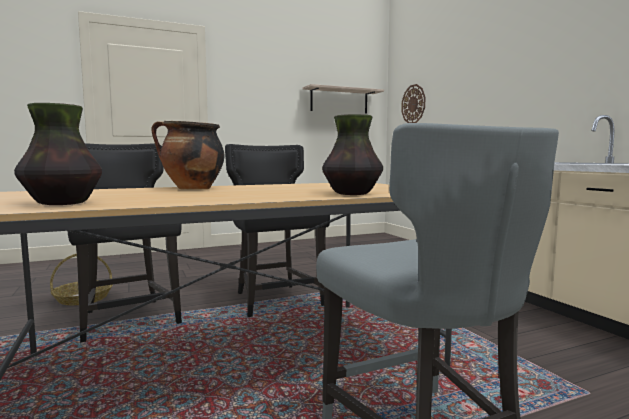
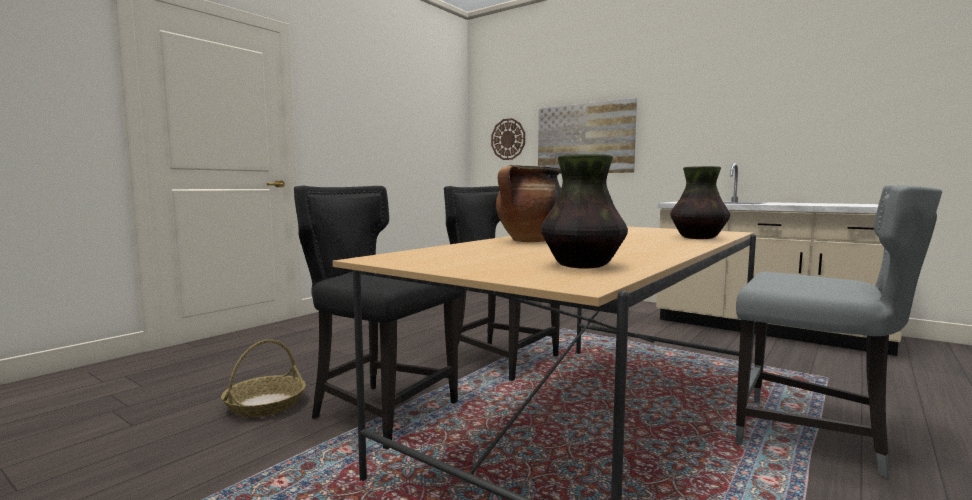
camera: 30 degrees left, 0 degrees up
(339, 101) = (428, 130): shelf -> none
(471, 98) = (584, 138): none -> picture

